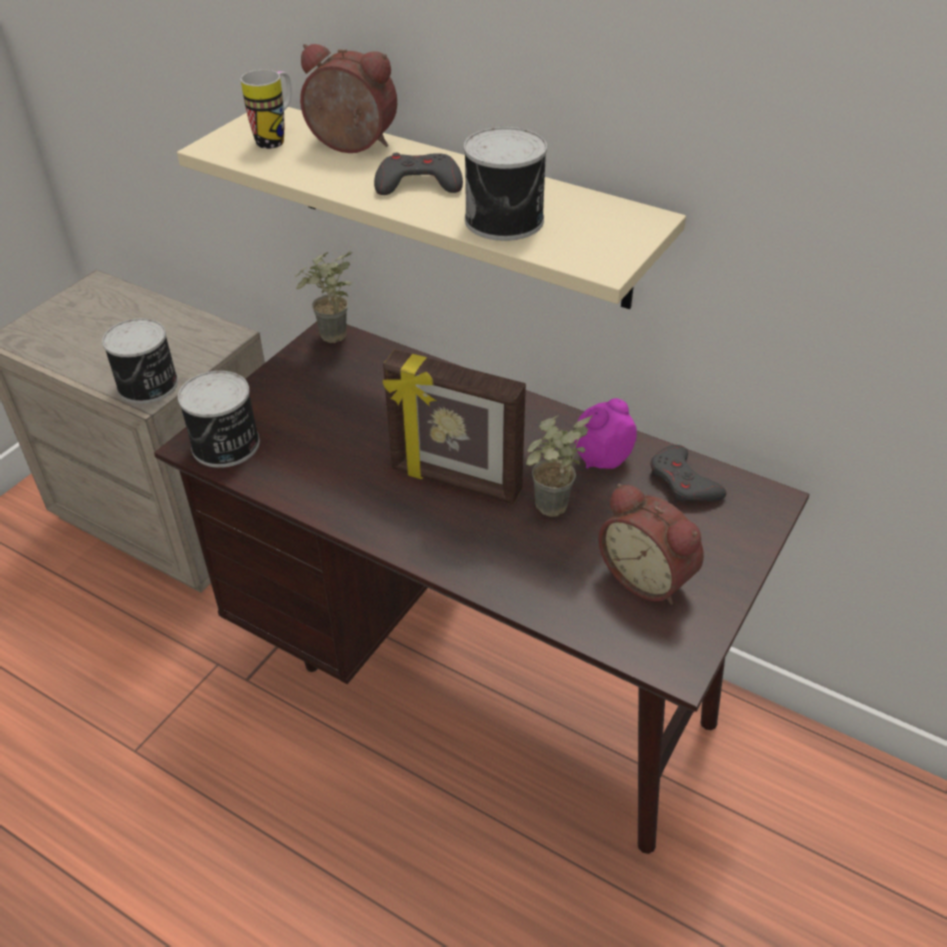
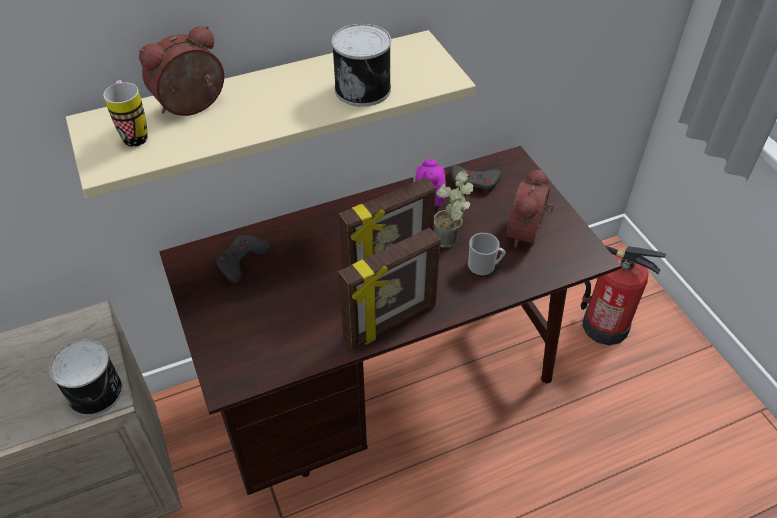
camera: 55 degrees left, 5 degrees up
(226, 446) = (244, 366): can -> none
(330, 340) = (192, 260): potted plant -> none
(376, 523) = (391, 323): none -> picture frame
(418, 183) = (278, 101): grey game controller -> grey game controller (242, 261)
(543, 562) = (484, 267): none -> mug
(648, 576) = (528, 233): alarm clock -> alarm clock turned 120 degrees clockwise
(811, 875) = (604, 325): none -> fire extinguisher

